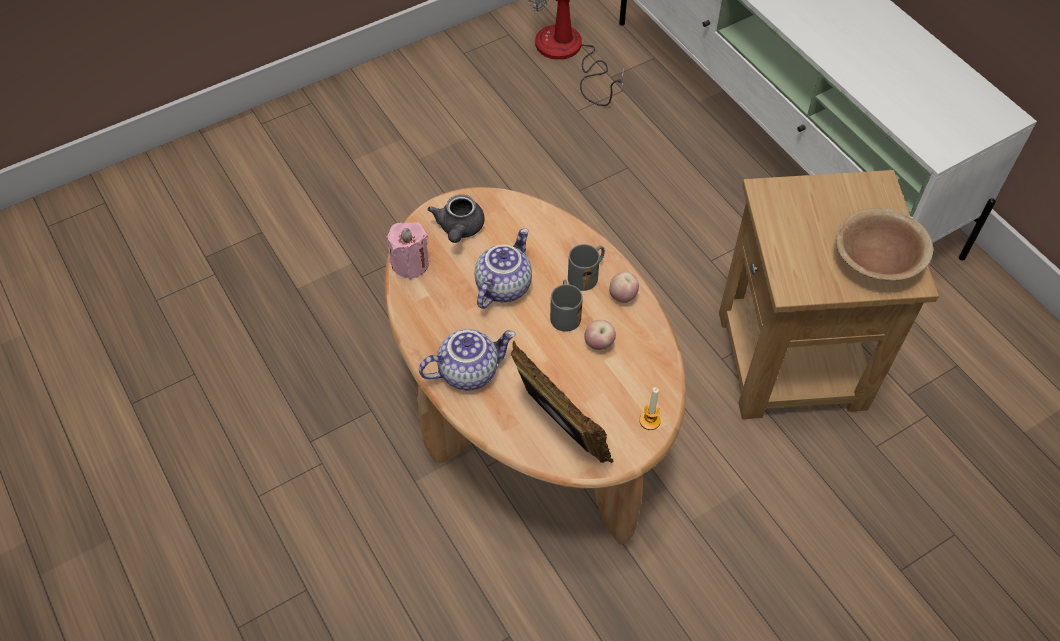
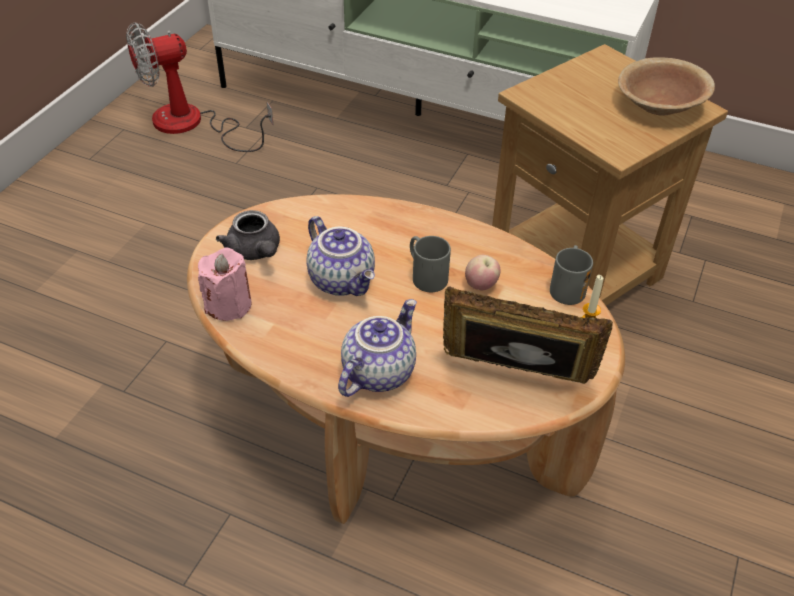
camera: 35 degrees left, 10 degrees down
(502, 285) = (343, 280): teapot -> teapot turned 150 degrees clockwise
(587, 274) = (416, 235): grey mug -> grey mug (567, 286)
(623, 296) = (465, 237): apple -> none

